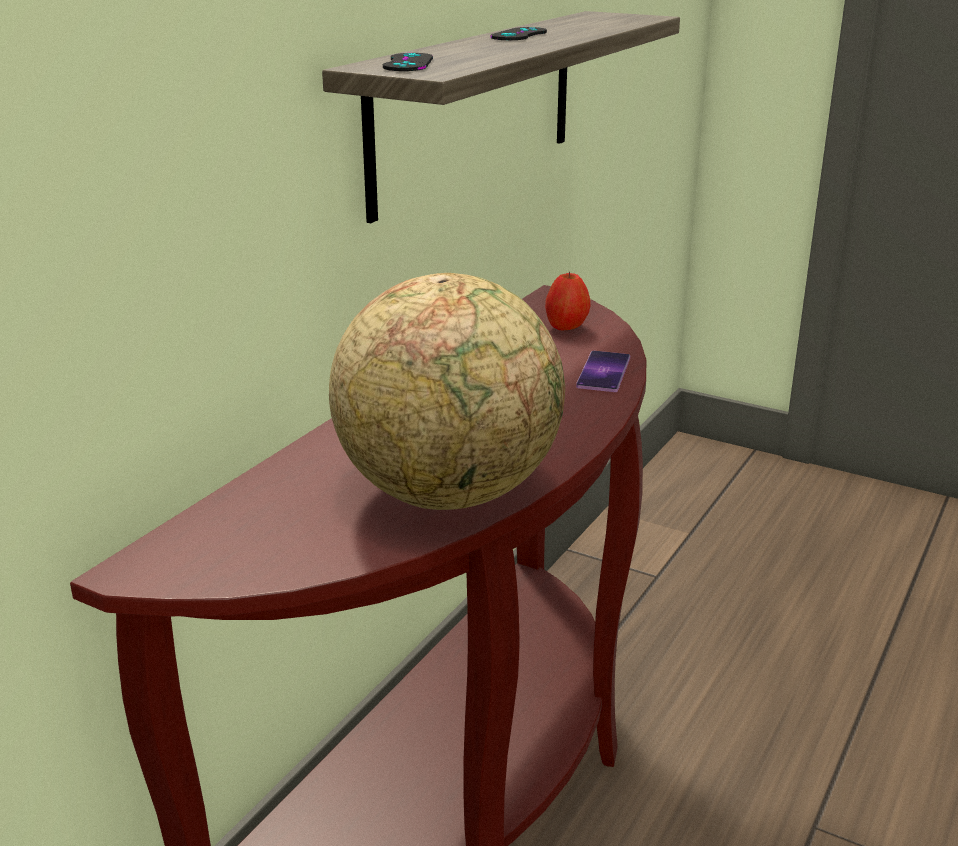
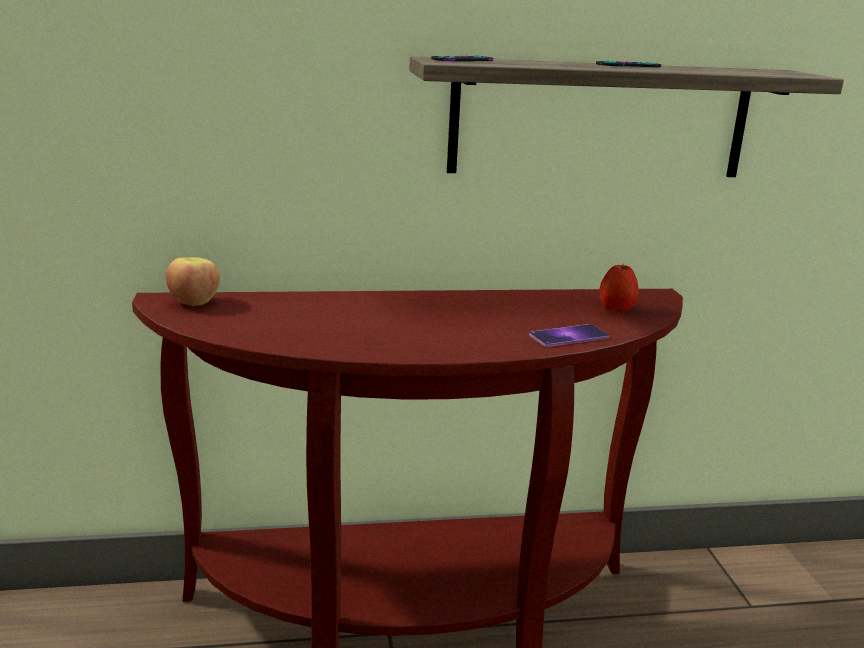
camera: 50 degrees right, 5 degrees down
(191, 545) = (195, 302): none -> apple
(450, 493) = (329, 338): globe -> none

